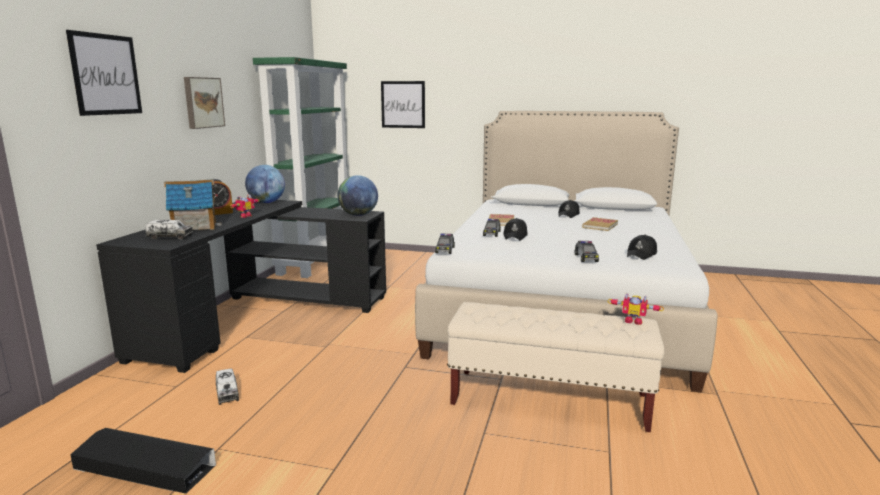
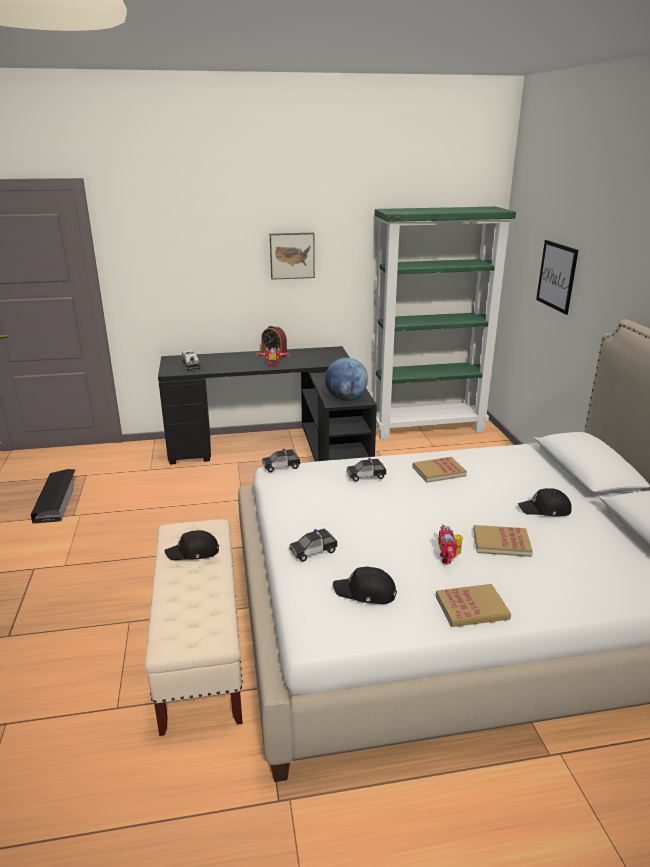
camera: 65 degrees right, 10 degrees up
(106, 74) = (184, 236): picture -> none
(194, 226) = (226, 362): toy house -> none
(227, 393) = (148, 490): toy truck -> none
(266, 202) = (331, 356): globe -> none
(515, 236) = (367, 491): black cap -> black cap (193, 552)
(633, 321) = (210, 631): toy robot -> toy robot (449, 558)
(663, 240) = (472, 608): none -> book

